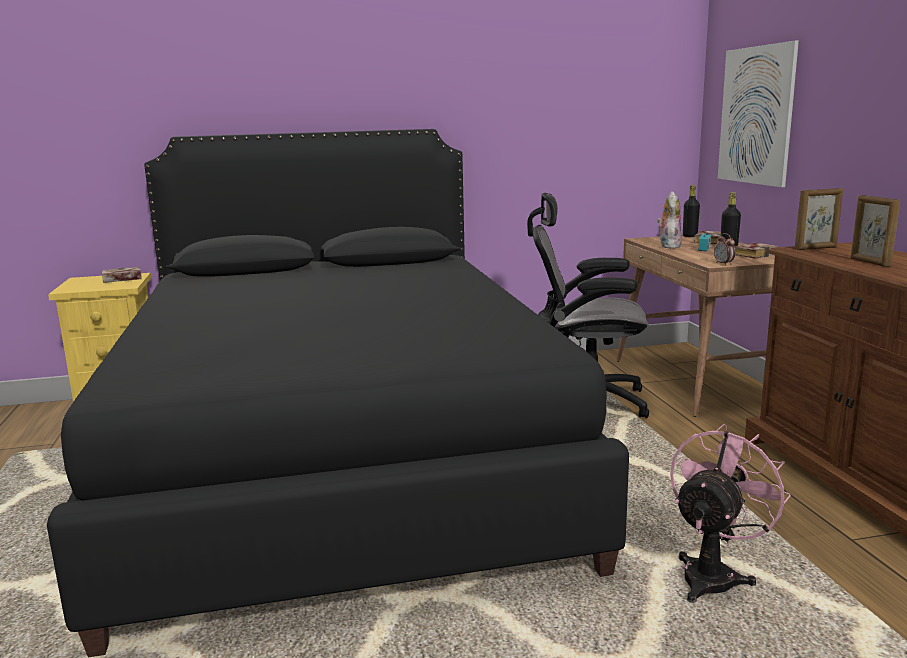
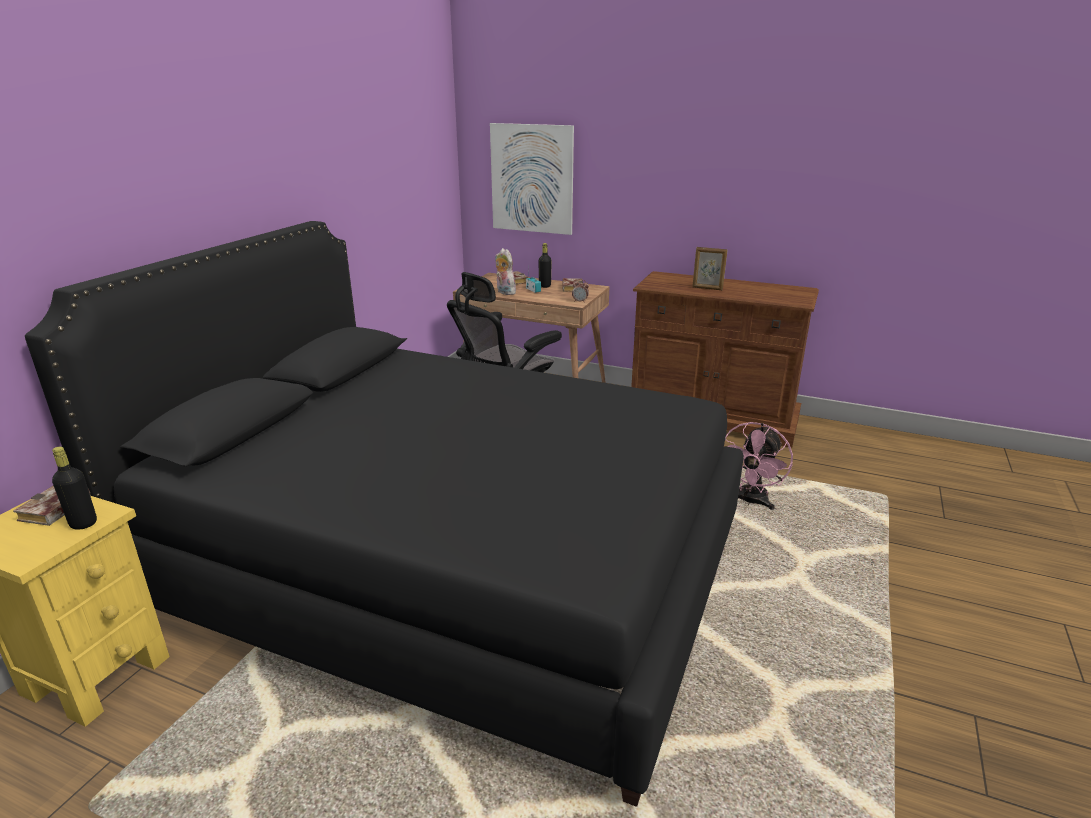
camera: 55 degrees left, 10 degrees up
(690, 236) = (488, 278): black bottle -> black bottle (83, 523)
(713, 575) = (750, 501): pink fan -> pink fan turned 135 degrees counterclockwise
(816, 248) = (655, 282): picture frame -> none

